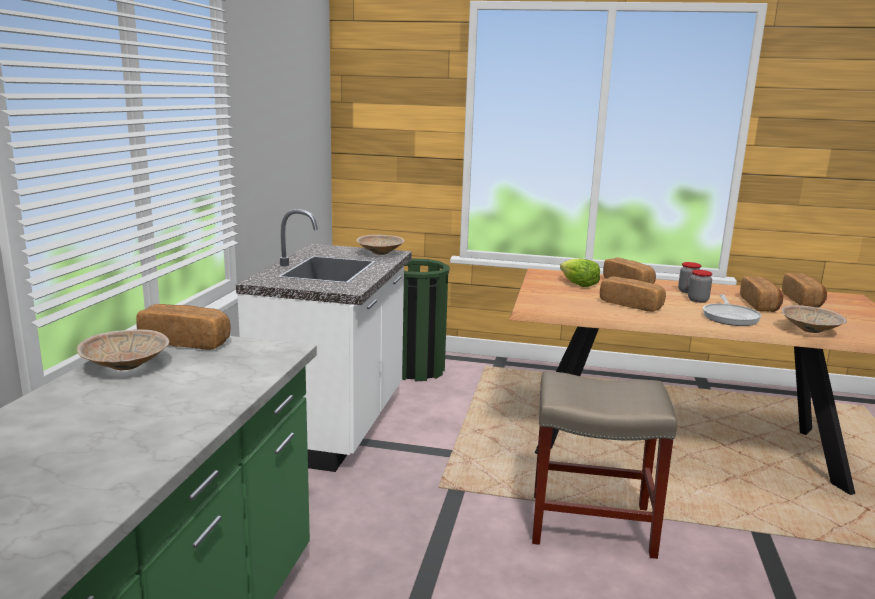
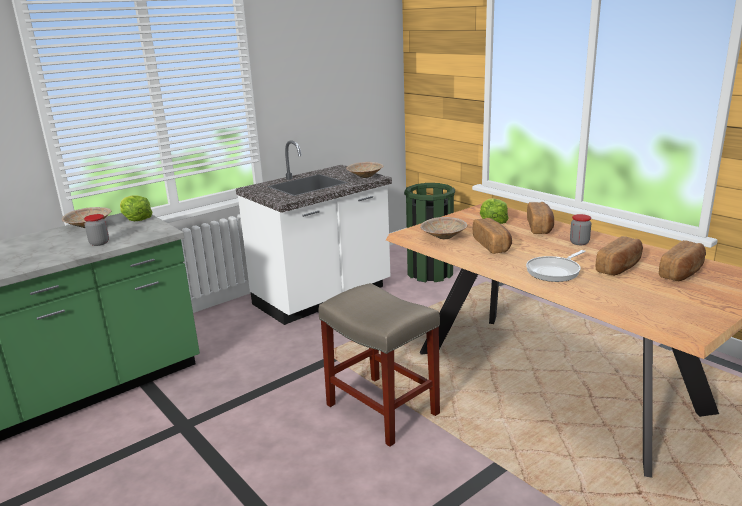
camera: 40 degrees right, 5 degrees up
(186, 342) = (136, 219): bread -> lettuce
(698, 300) = (566, 252): jar -> jar (99, 243)
(810, 331) = (602, 299): beige bowl -> beige bowl (443, 237)

